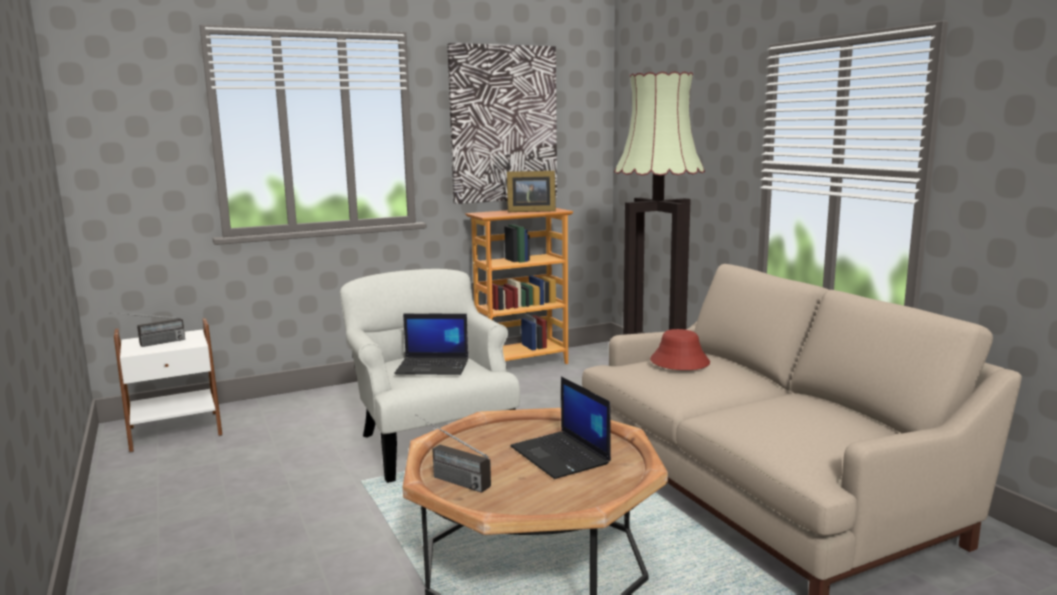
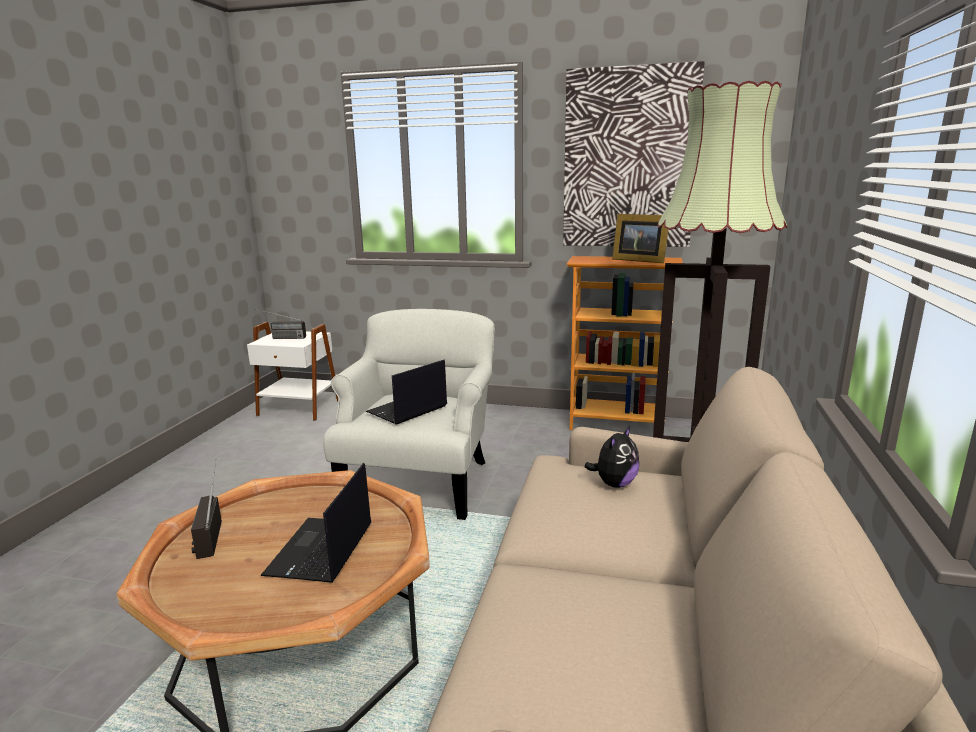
camera: 40 degrees right, 5 degrees up
(434, 367) = (407, 410): laptop -> laptop turned 90 degrees clockwise
(679, 362) = (614, 484): red hat -> plush toy

